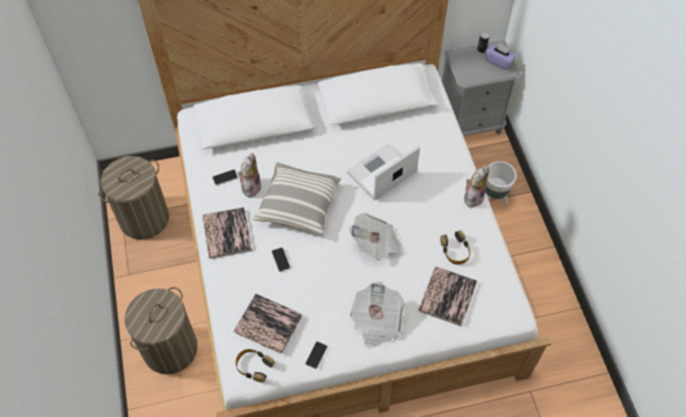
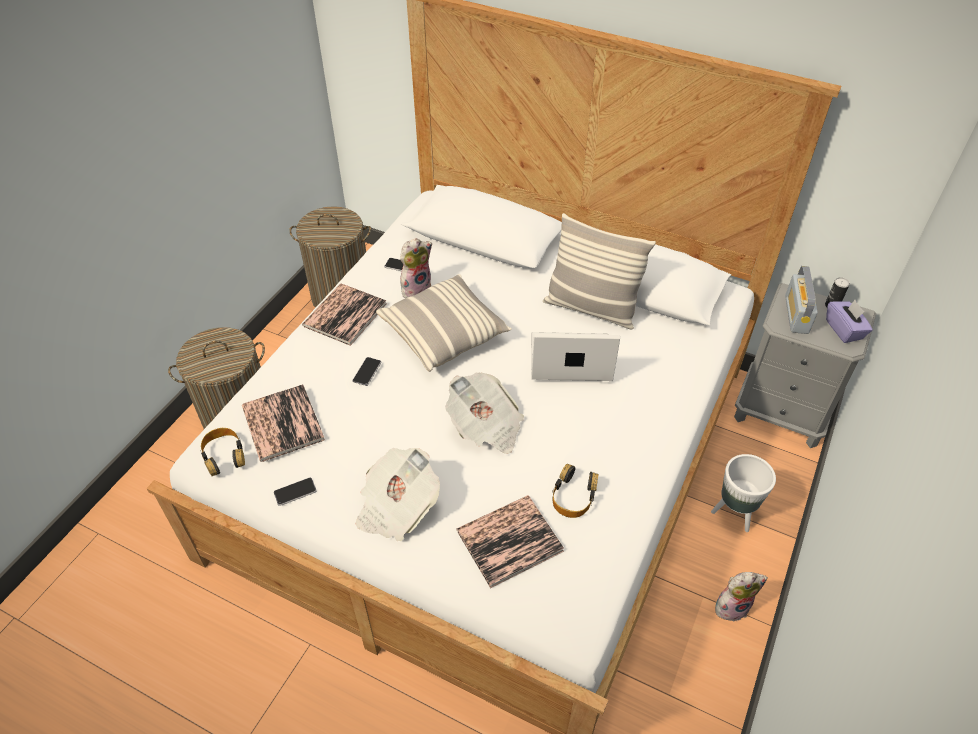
camera: 40 degrees right, 10 degrees down
(363, 133) = (591, 308): none -> pillow
(469, 67) = (796, 314): none -> radio
(473, 196) = (660, 453): plush toy -> plush toy (732, 606)

